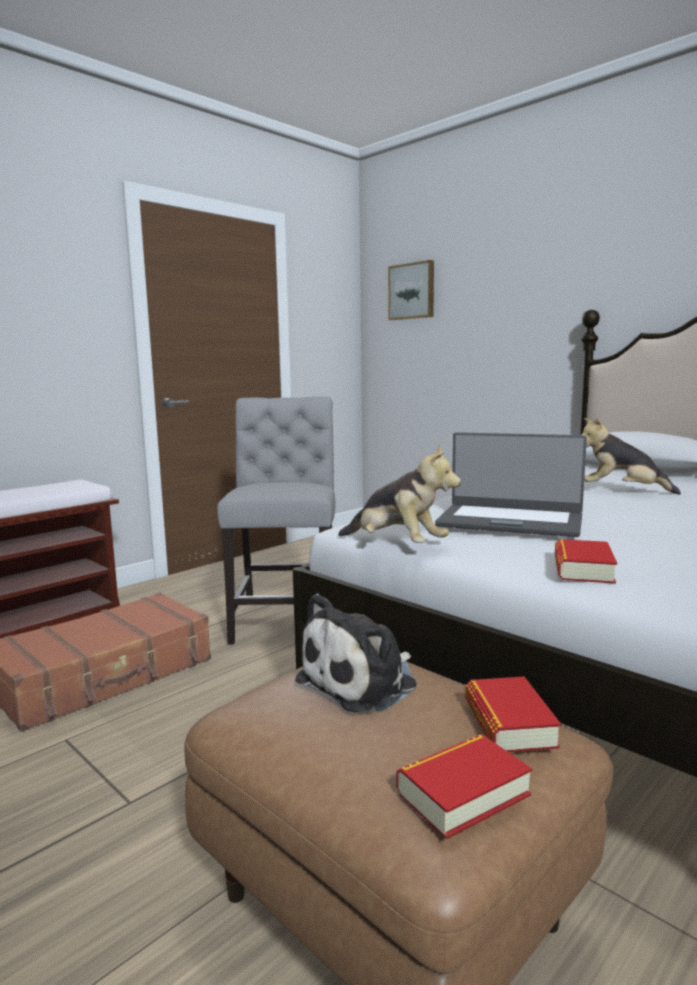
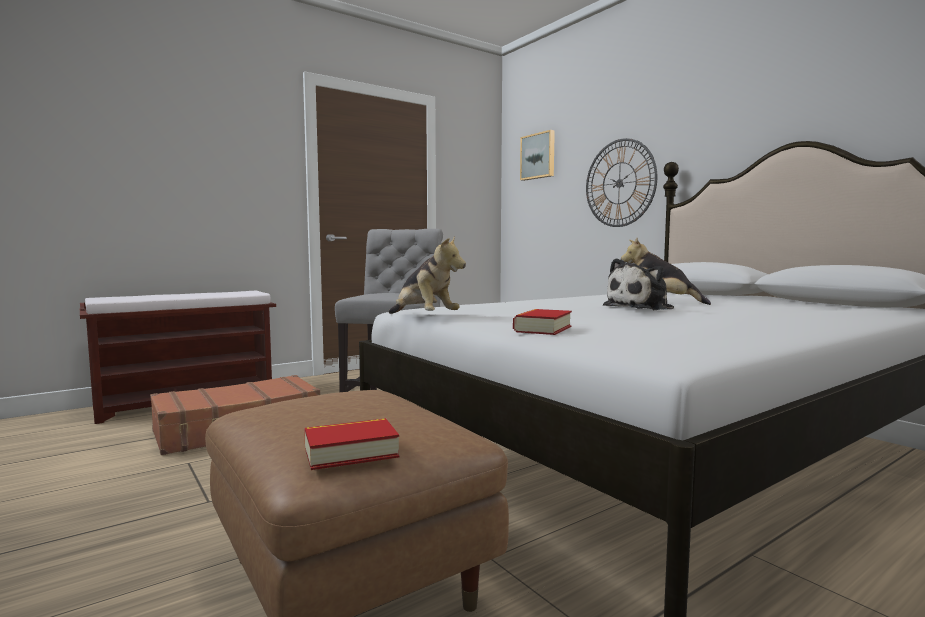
camera: 10 degrees right, 5 degrees down
(363, 682) = (349, 401): plush toy -> plush toy (641, 308)
(509, 723) = (430, 425): book -> none
(510, 521) = (528, 308): laptop -> none
(521, 330) = (619, 183): none -> wall clock

